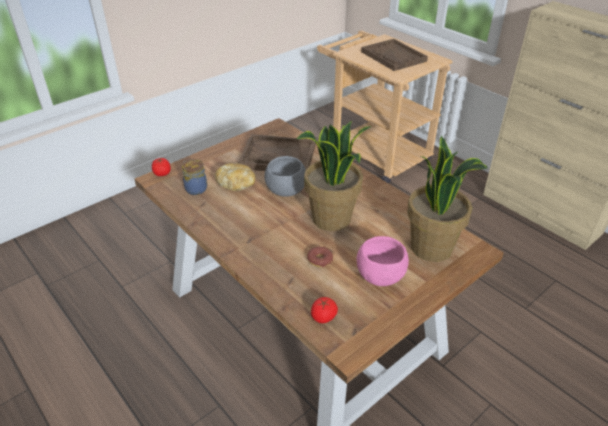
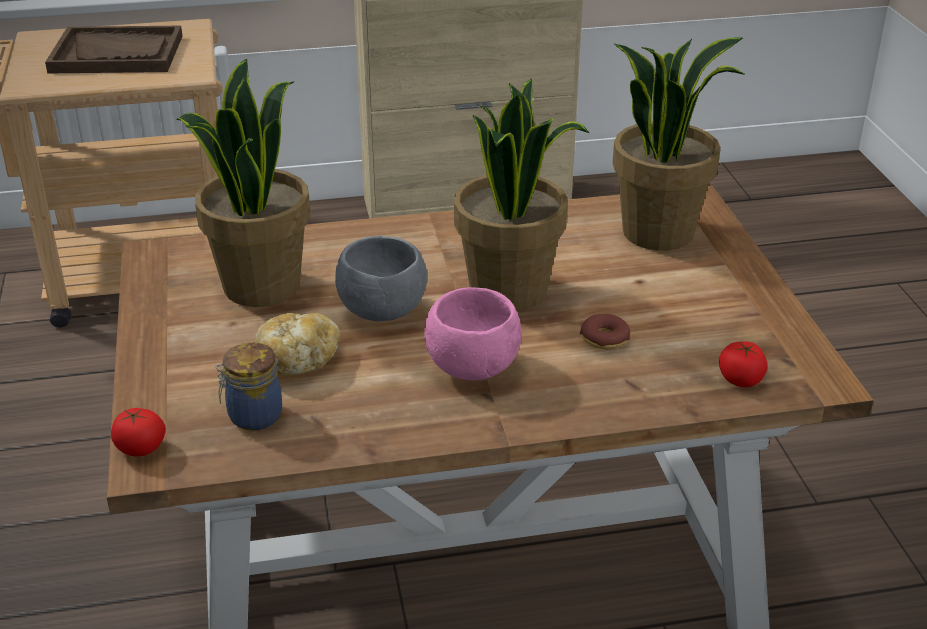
camera: 60 degrees left, 5 degrees down
(277, 156) = (260, 285): brown tray -> potted plant
(380, 277) = (689, 298): pink bowl -> pink bowl (473, 368)

